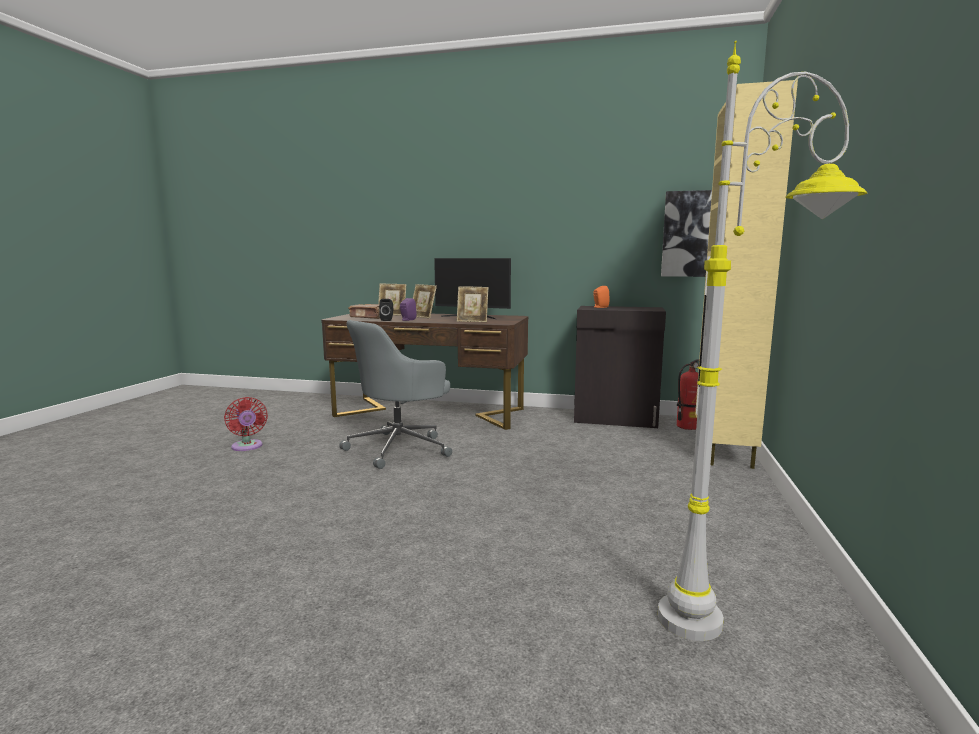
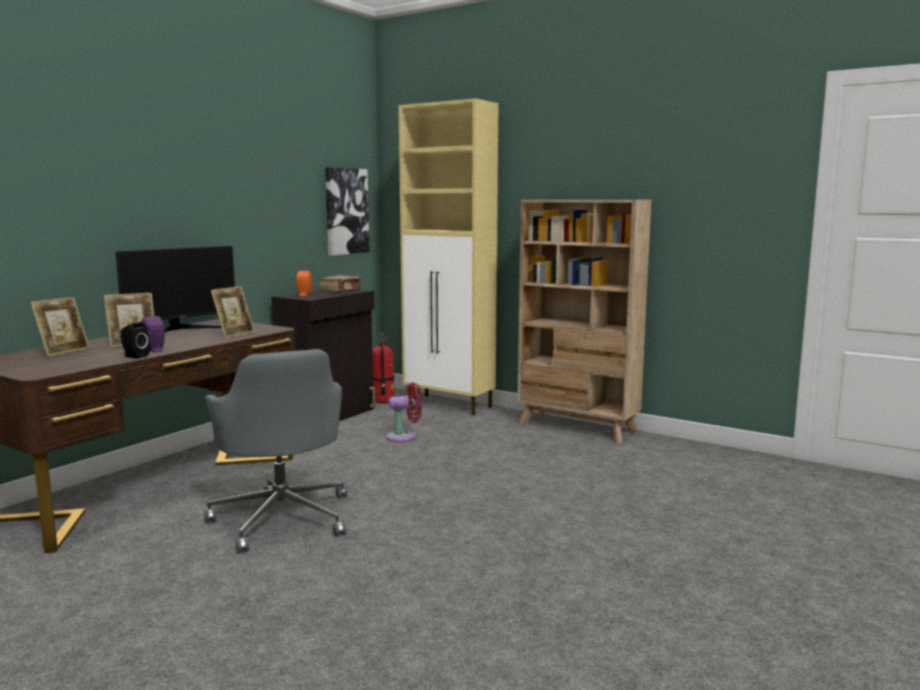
camera: 70 degrees left, 0 degrees up
(247, 447) = (115, 631): red fan -> red fan (404, 437)
(368, 317) = (72, 361): brown book -> brown book (341, 291)
(736, 612) = (676, 460): grey floor lamp -> none
(762, 523) = (577, 428): none -> beige bookcase

